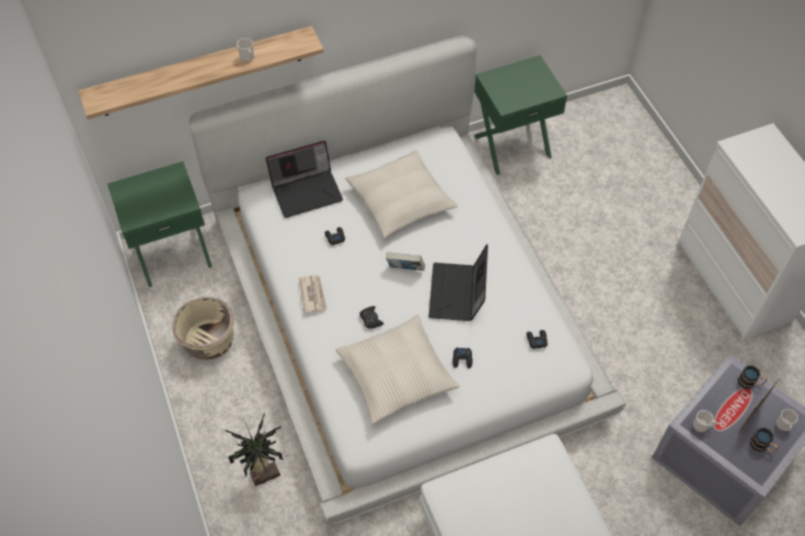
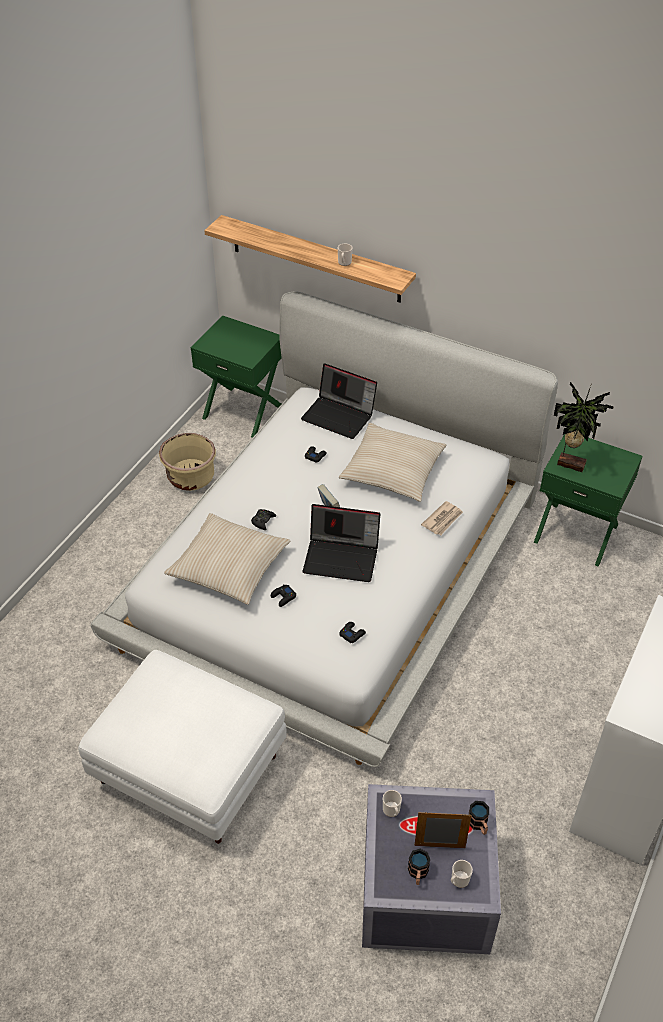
camera: 50 degrees right, 10 degrees down
(264, 473) = (111, 578): potted plant -> potted plant (571, 463)
(313, 294) = (251, 476): newspaper -> newspaper (443, 520)
(458, 294) = (342, 557): laptop -> laptop turned 135 degrees counterclockwise

